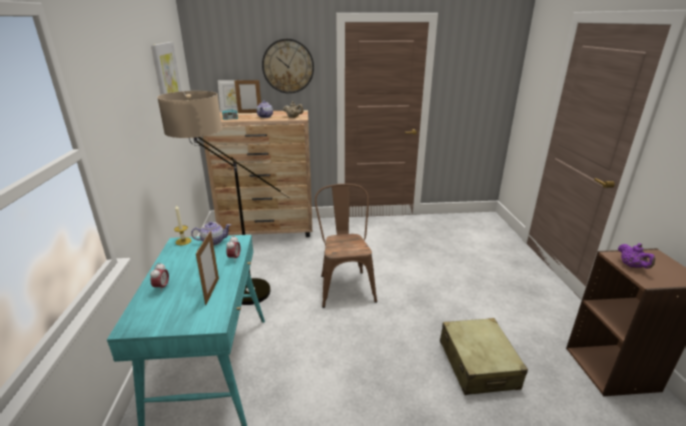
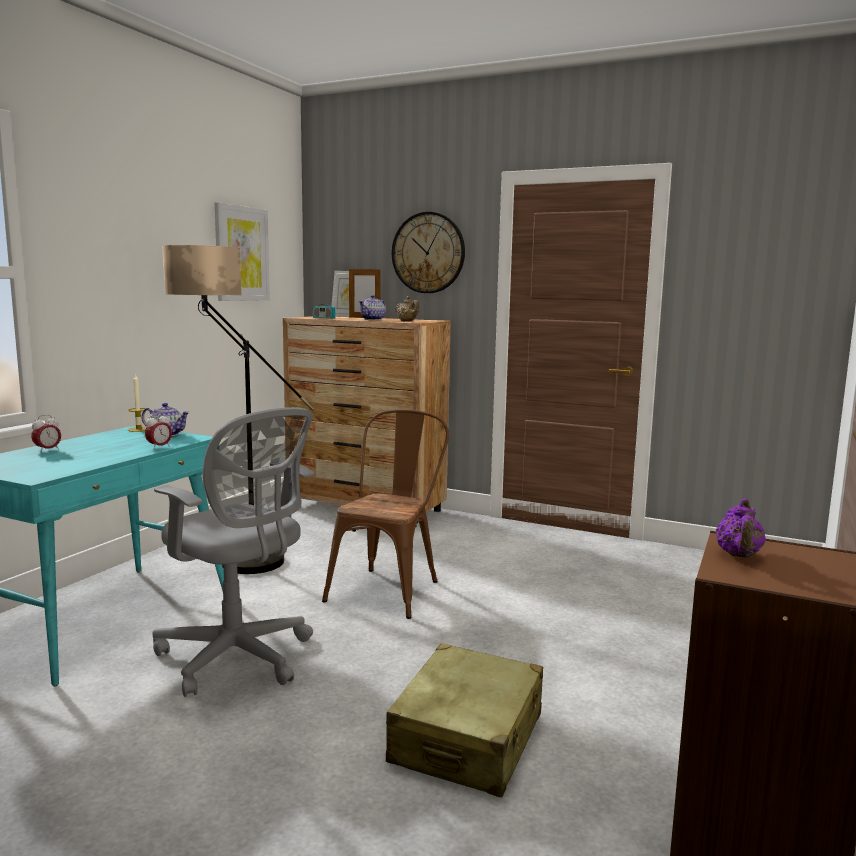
camera: 30 degrees right, 15 degrees down
(212, 291) = (83, 461): picture frame -> none
(326, 365) = (238, 658): none -> grey office chair

